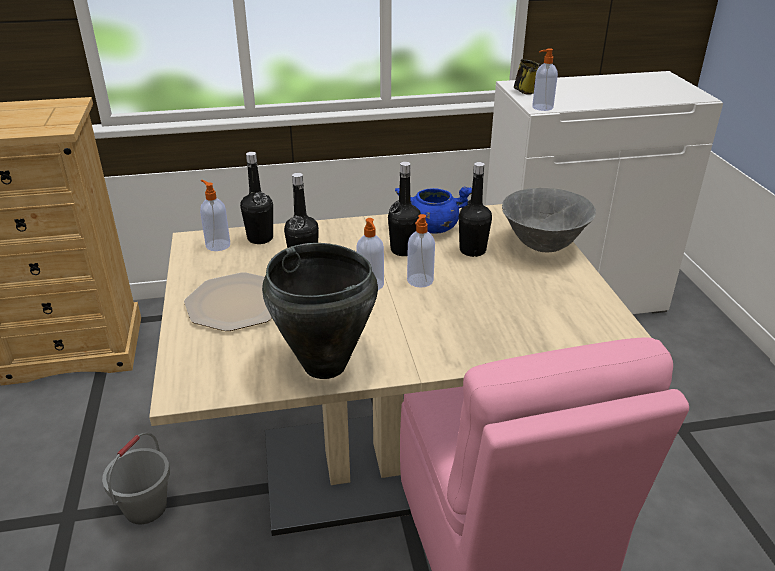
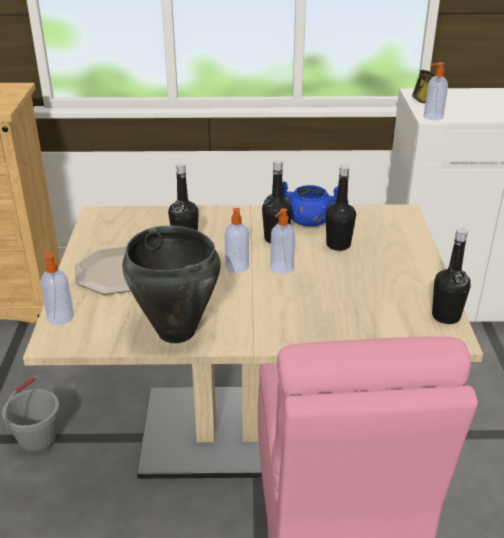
camera: 10 degrees right, 0 degrees up
(217, 245) = (116, 220): soap dispenser -> soap dispenser (60, 316)
(260, 238) = (154, 217): black bottle -> black bottle (446, 316)
(543, 246) = (405, 246): grey bowl -> none

